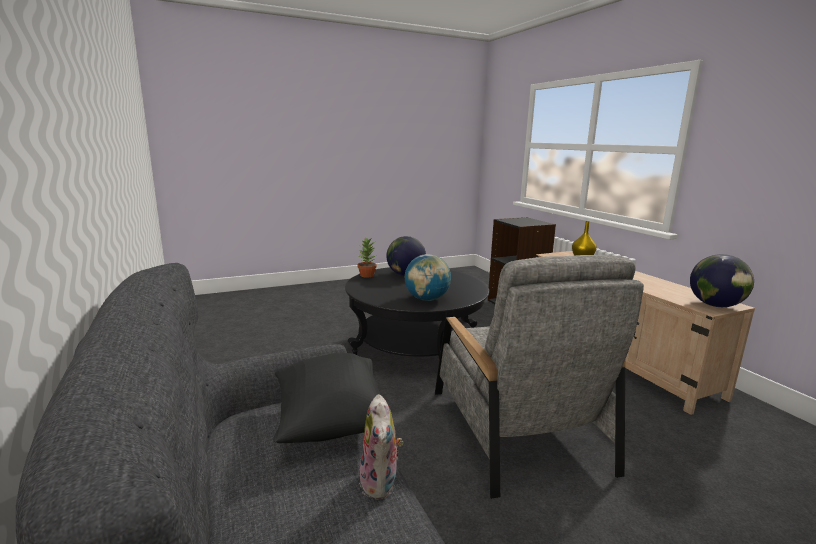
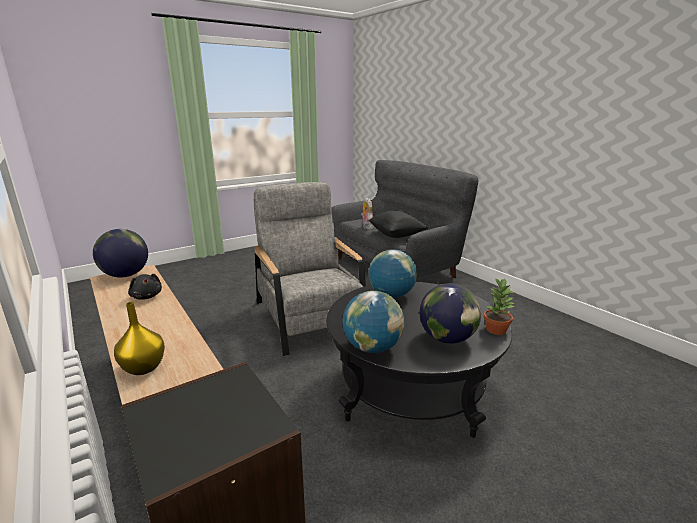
camera: 170 degrees right, 5 degrees up
(457, 275) = (372, 348): none -> globe
(648, 286) = (147, 296): none -> black plush toy

